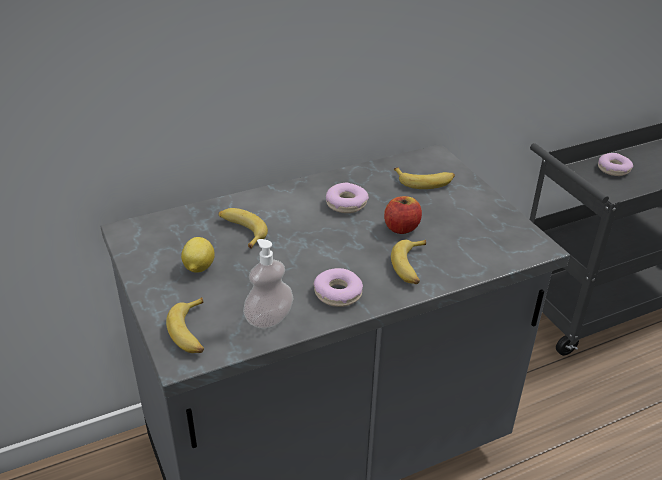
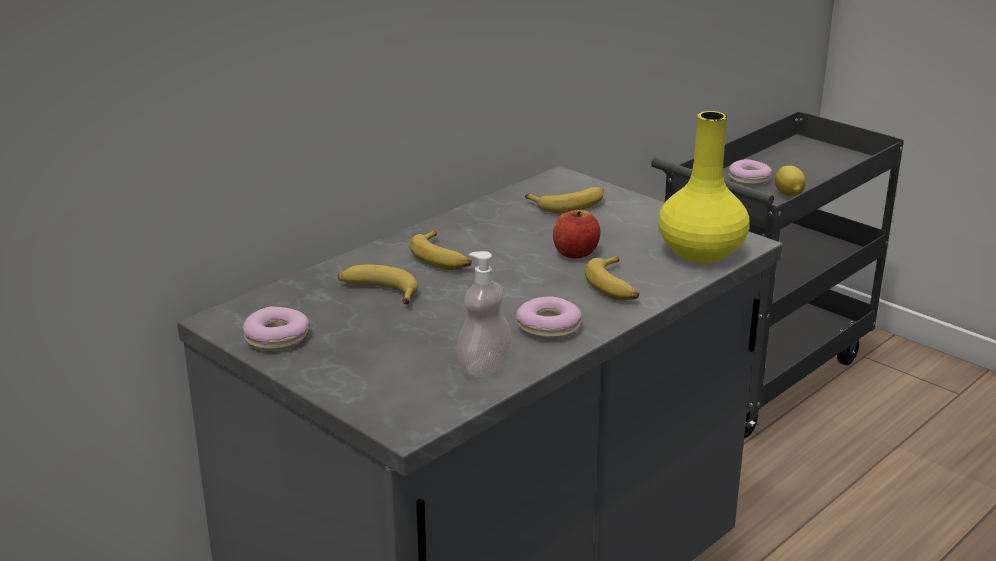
camera: 20 degrees left, 10 degrees down
(191, 332) = (397, 399): banana -> banana (442, 258)
(198, 268) = (352, 337): lemon -> lemon (788, 195)
(346, 204) = (490, 242): donut -> donut (277, 338)
(497, 249) = (700, 252): none -> yellow vase

